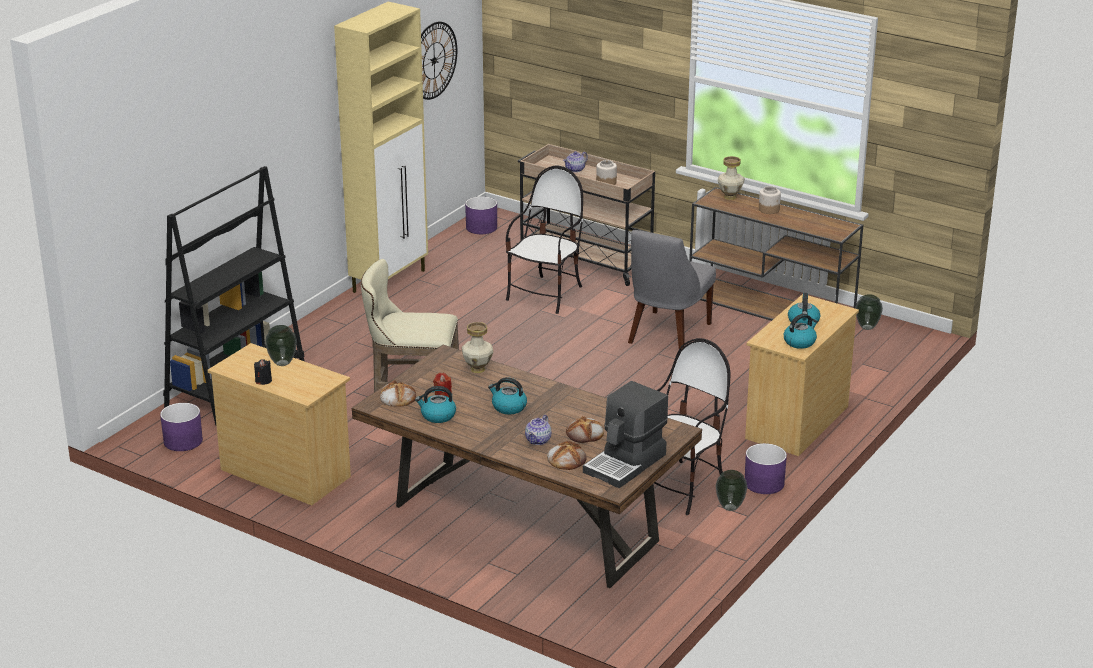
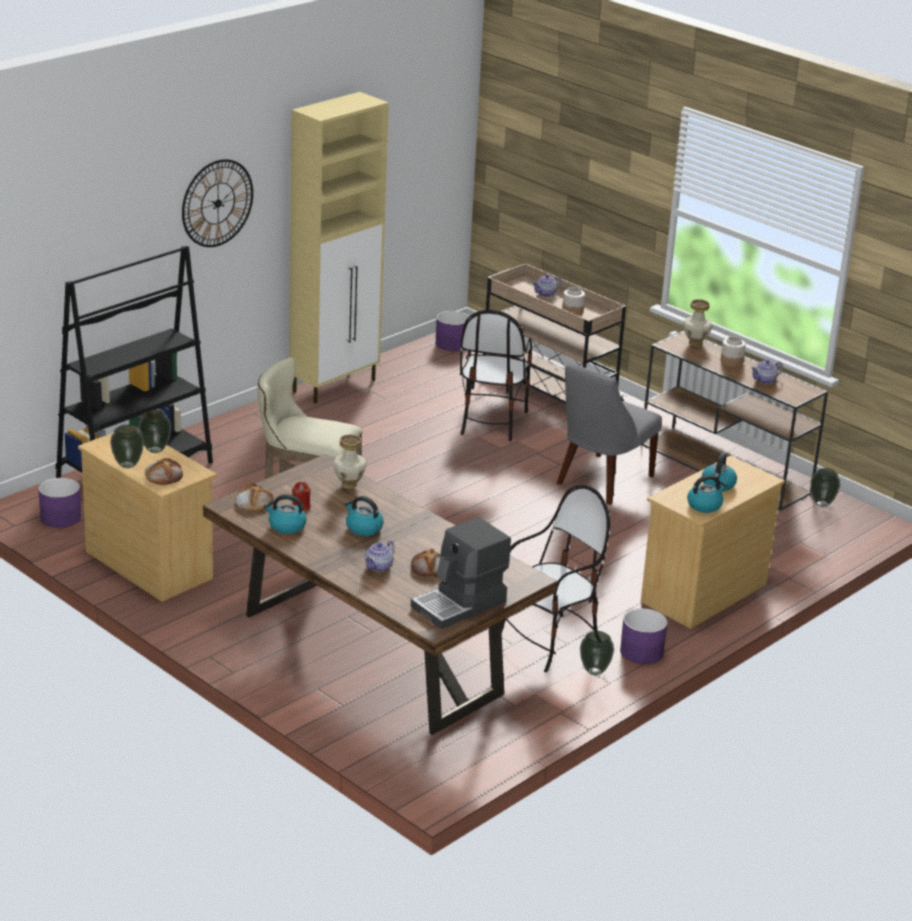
camera: 10 degrees right, 0 degrees up
(263, 381) = (128, 465): black candle -> vase
(433, 60) = (413, 160): wall clock -> wall clock (217, 203)
(546, 295) = (491, 422): chair -> chair turned 150 degrees clockwise
(566, 459) = (400, 590): bread -> bread (164, 475)
(805, 222) = (765, 380): none -> teapot

